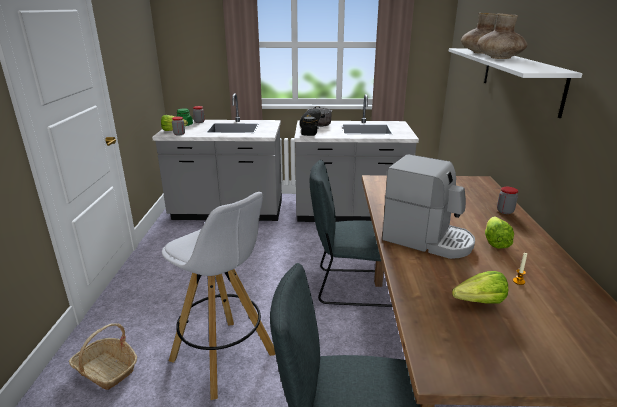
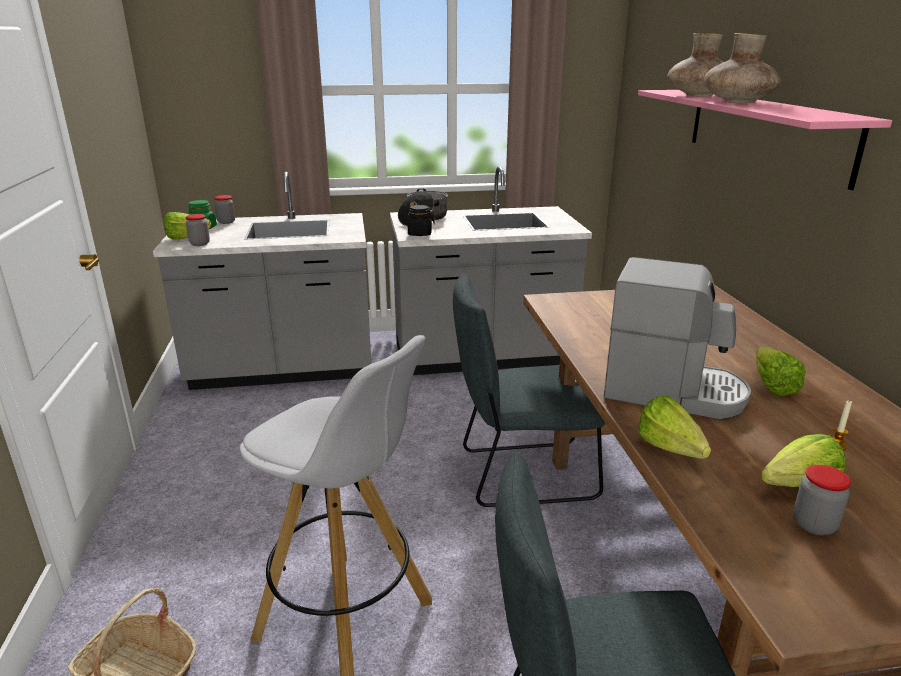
camera: 10 degrees left, 0 degrees up
(409, 275) = (673, 453): none -> lettuce
(505, 211) = (761, 337): jar -> jar (814, 524)
(519, 78) = (764, 132): white shelf -> pink shelf

